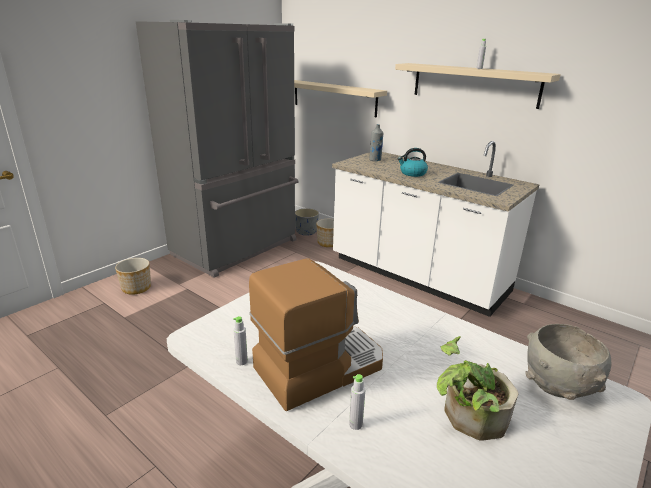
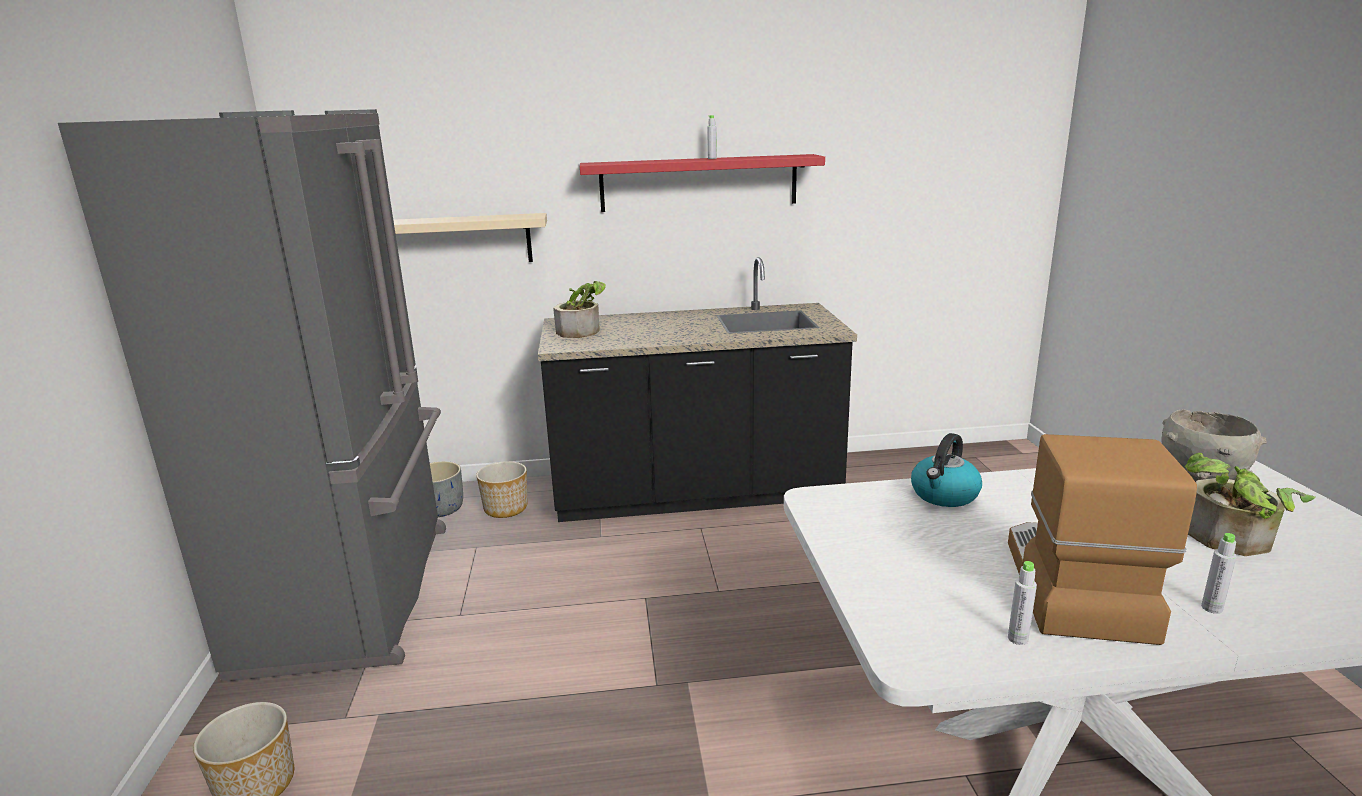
camera: 45 degrees left, 5 degrees down
(375, 160) = (583, 330): grey bottle -> potted plant
(412, 173) = (674, 332): kettle -> kettle (944, 495)
(417, 276) = (695, 493): white counter -> black counter
(474, 84) = (699, 183): beige shelf -> red shelf

